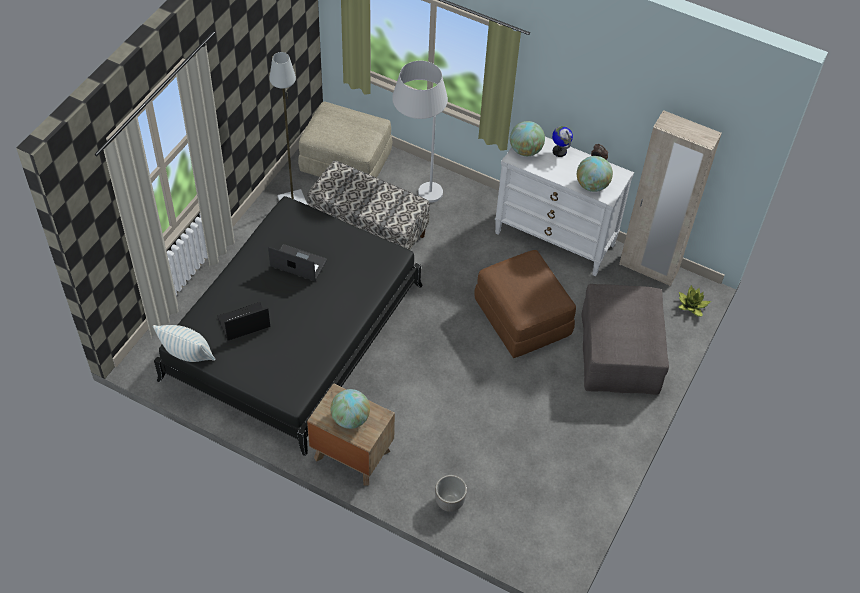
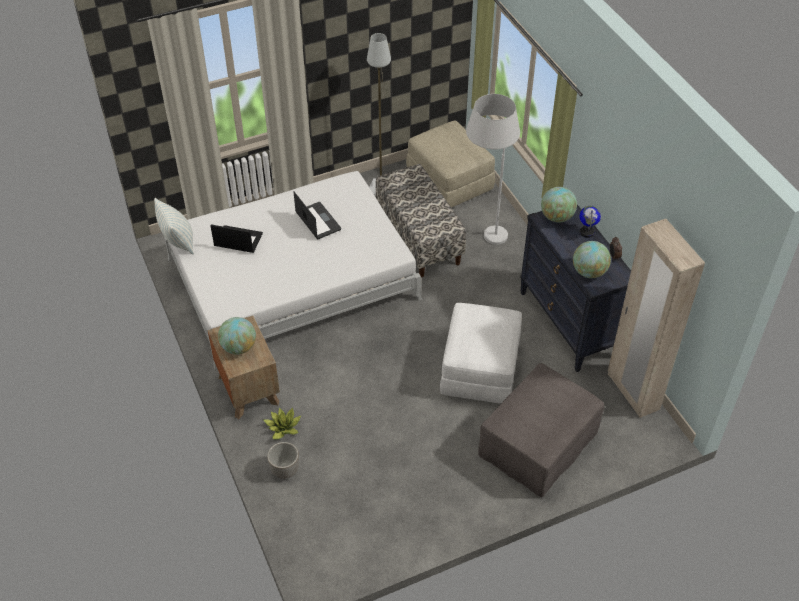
camera: 40 degrees right, 5 degrees down
(293, 331) = (293, 279): black bed -> white bed
(523, 318) = (480, 369): brown ottoman -> white ottoman
(555, 239) = (569, 324): white dresser -> black dresser
(691, 306) = (644, 445): potted plant -> potted plant (283, 428)

